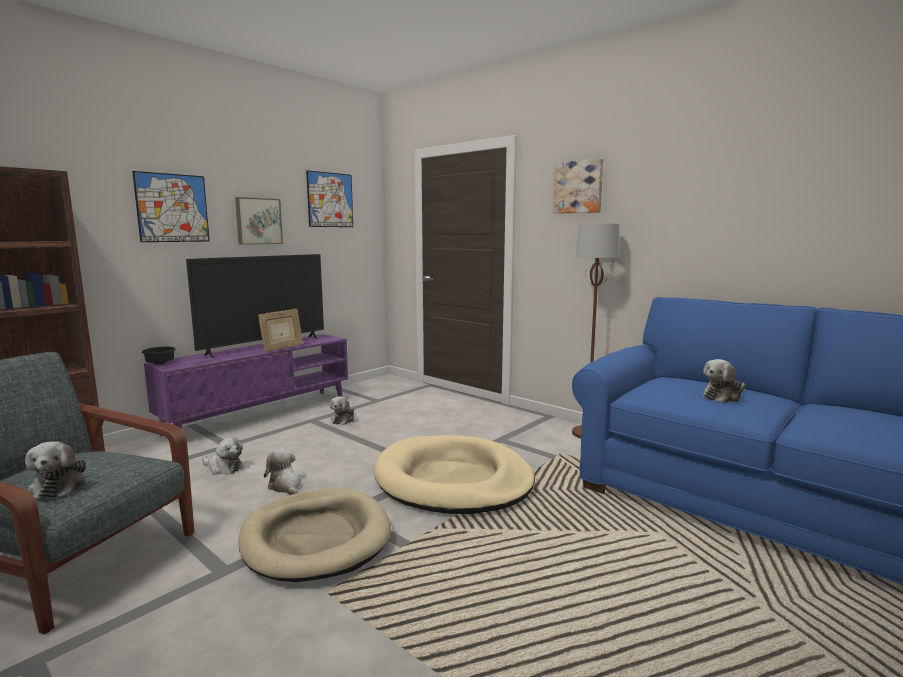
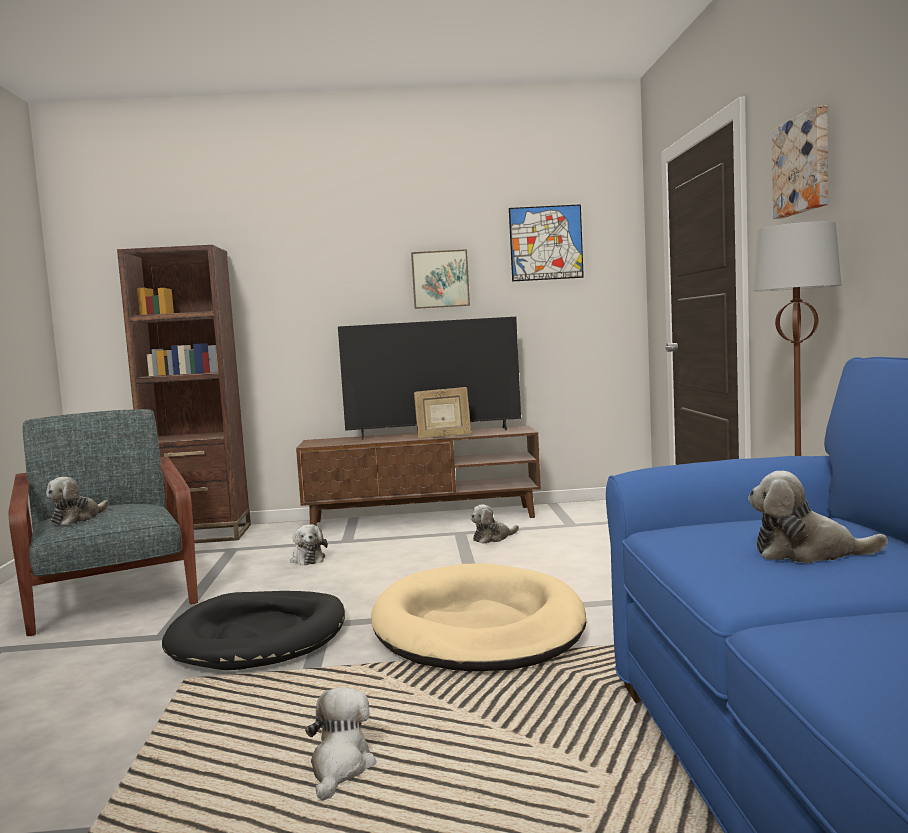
camera: 45 degrees right, 5 degrees down
(161, 363) = (312, 441): black bowl -> none
(172, 208) = (339, 272): picture -> none
(260, 415) = (423, 519): purple tv stand -> brown tv stand
(285, 486) = (321, 587): plush toy -> plush toy (340, 768)
(316, 538) = (259, 636): beige dog bed -> black dog bed

